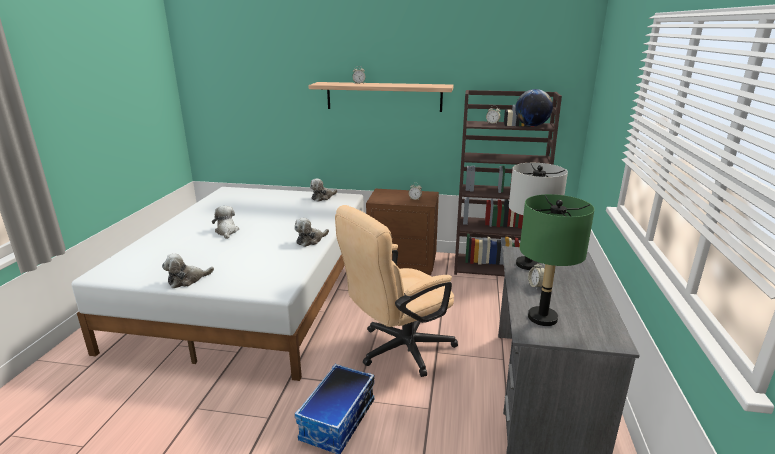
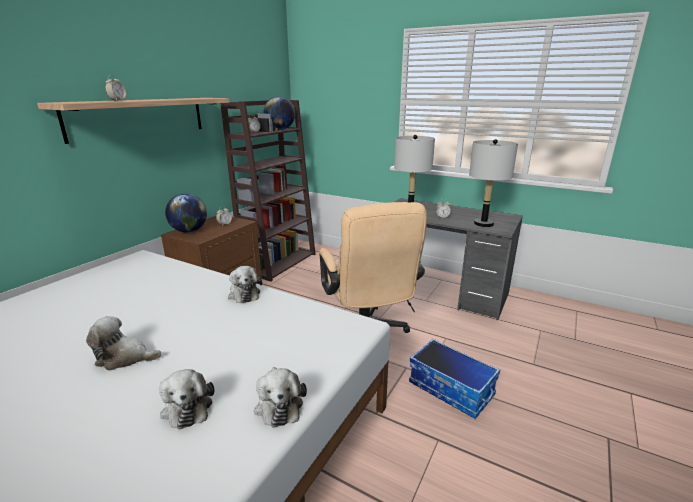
camera: 70 degrees left, 0 degrees up
(322, 197) = (112, 271): plush toy -> plush toy (187, 406)
(388, 193) = (189, 231): none -> globe
(542, 317) = (483, 224): green table lamp -> grey table lamp

